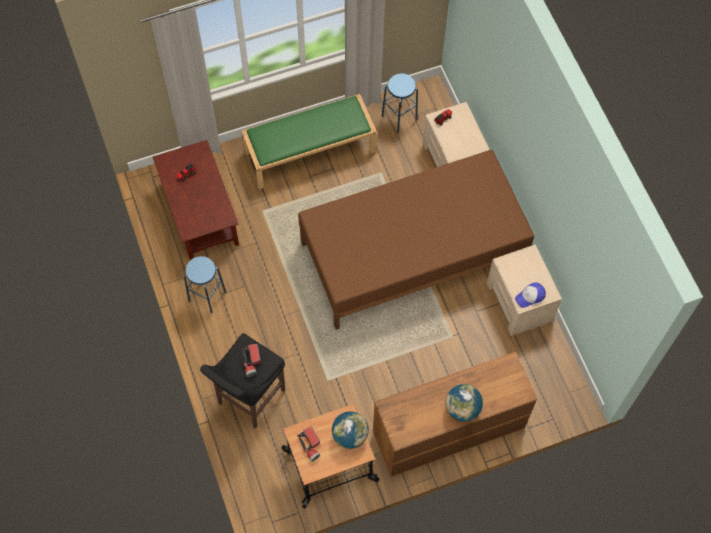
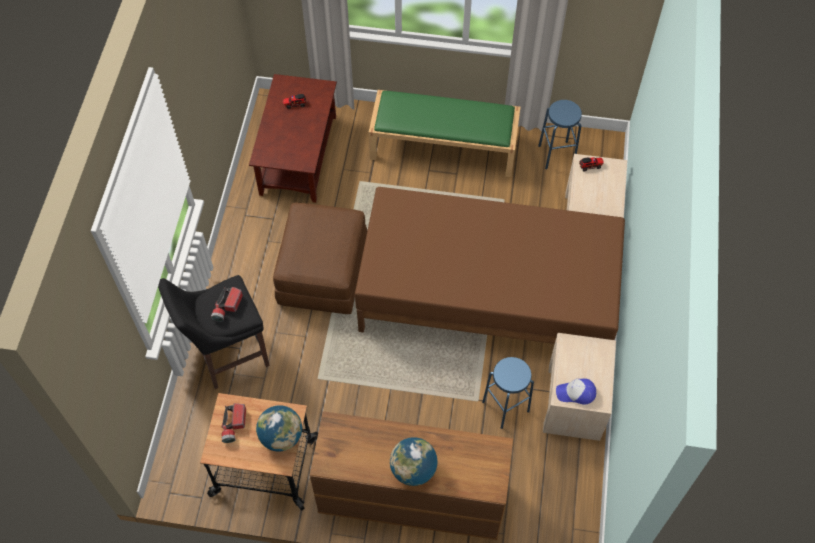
camera: 30 degrees right, 5 degrees down
(207, 296) = (253, 236): blue stool -> blue stool (505, 406)
(280, 298) = (323, 273): none -> brown ottoman

